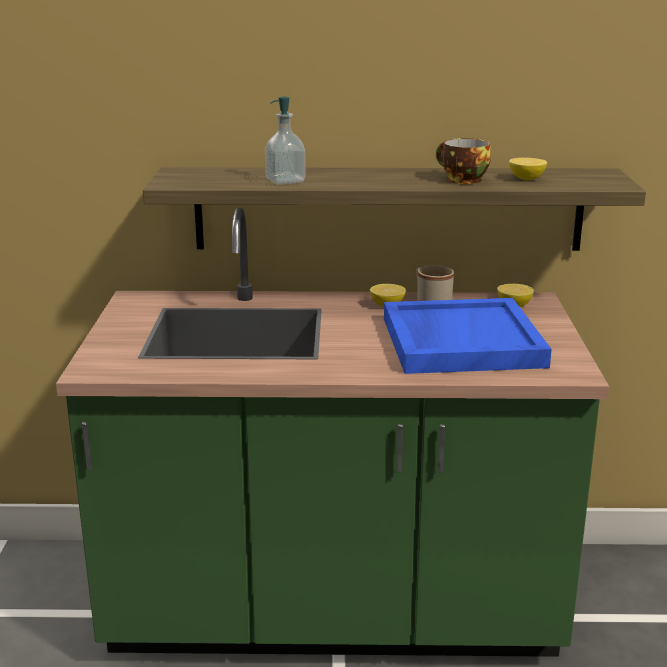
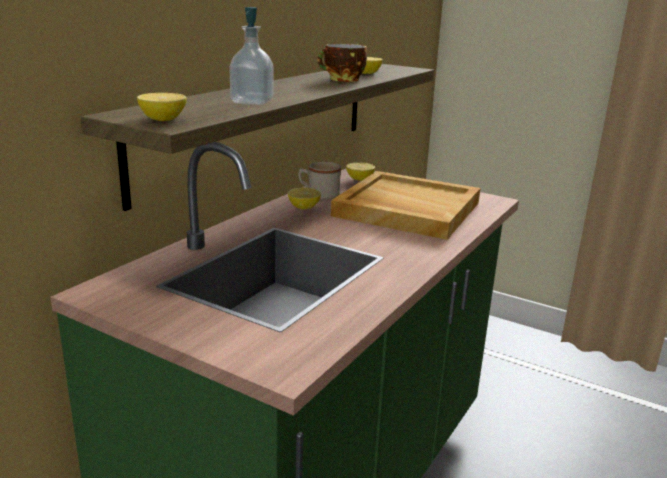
camera: 60 degrees left, 0 degrees up
(180, 179) = (163, 119): none -> lemon
(460, 341) = (406, 209): blue tray -> beige tray

